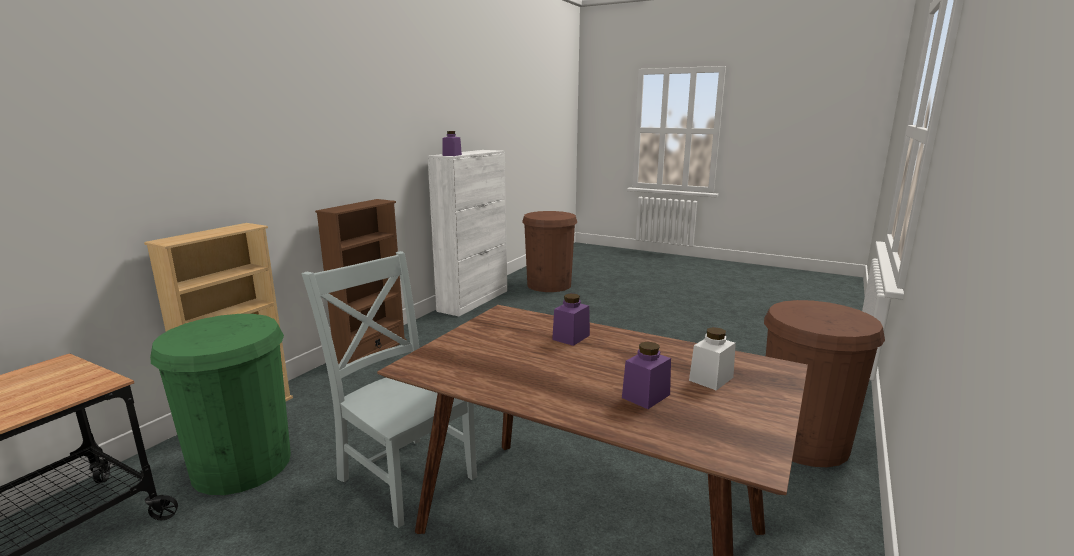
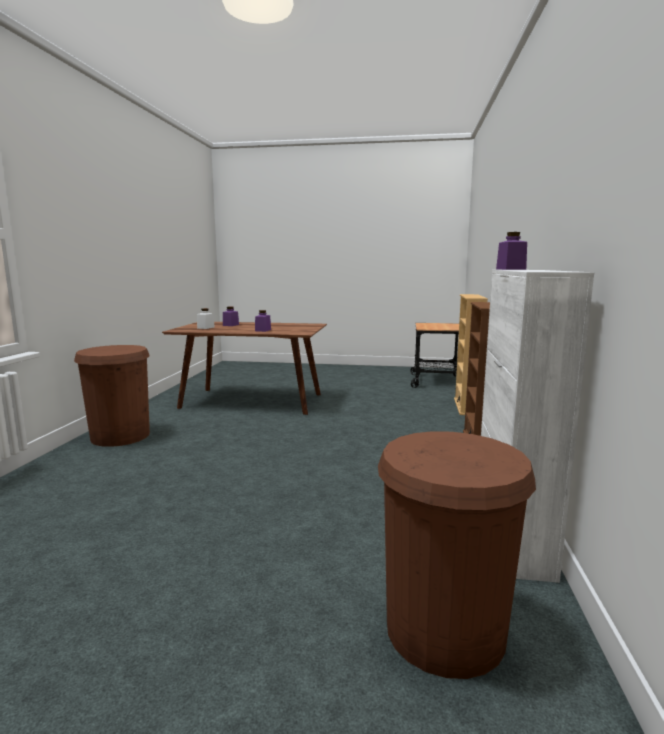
camera: 160 degrees right, 5 degrees down
(242, 465) = (420, 397): green trash can -> none
(404, 475) = (344, 402): grey chair -> none

